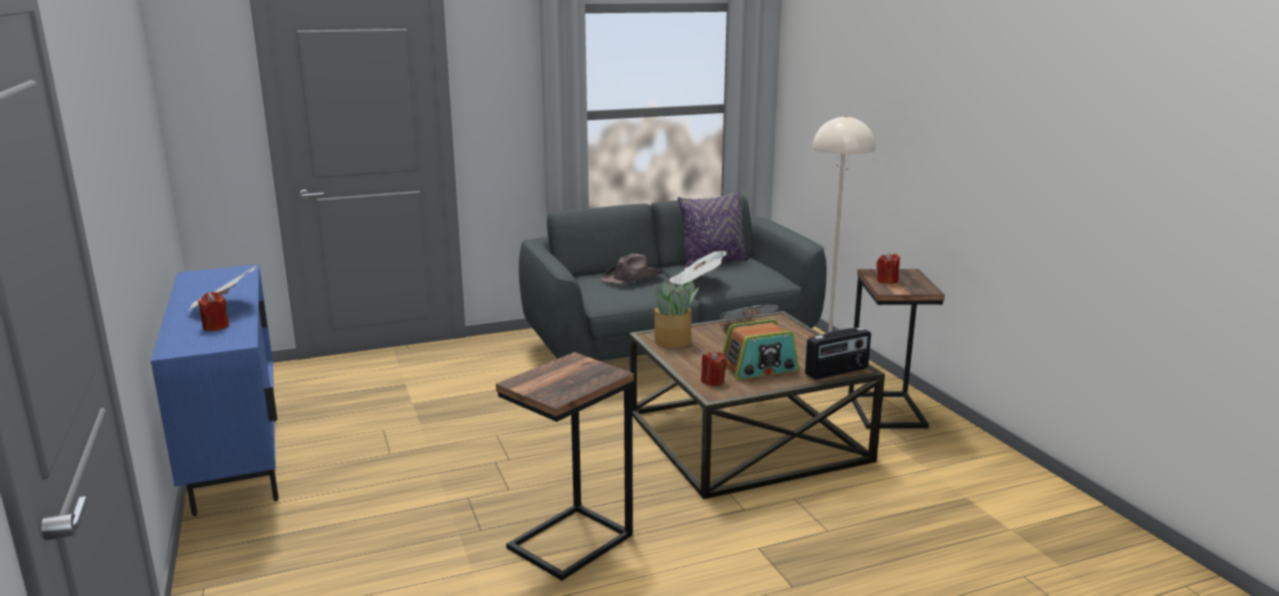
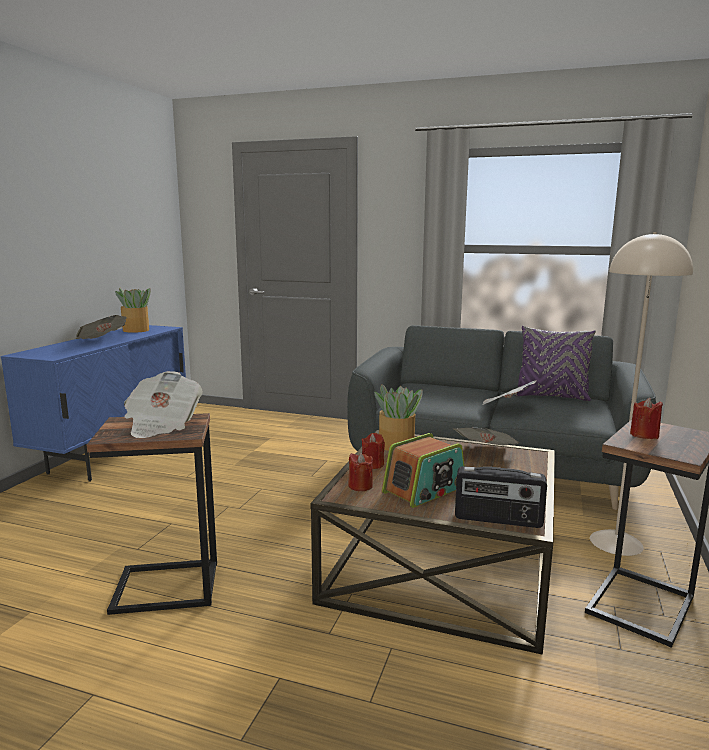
camera: 40 degrees right, 5 degrees down
(210, 282) = (136, 330): none -> potted plant
(216, 327) = (70, 348): red candle -> red candle (372, 465)
(567, 373) = (162, 425): none -> newspaper
(632, 277) = (453, 392): brown hat -> none
(759, 368) = (425, 490): radio -> radio turned 60 degrees counterclockwise

